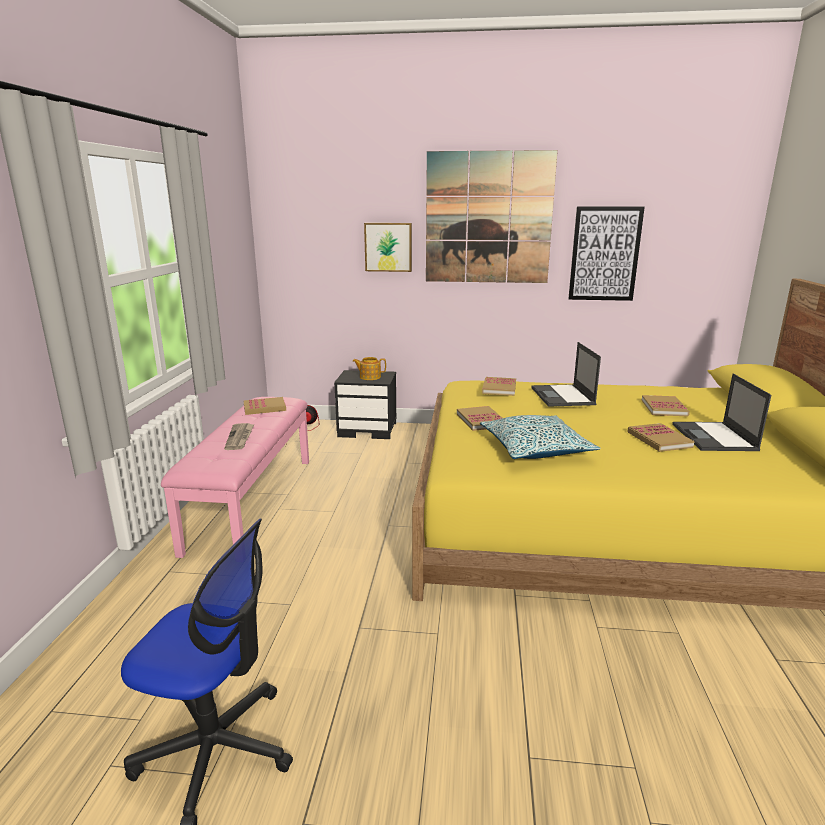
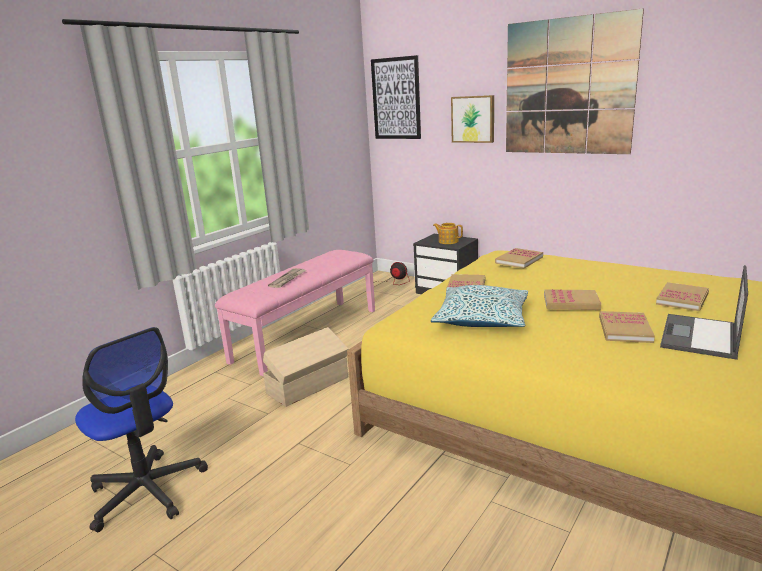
camera: 30 degrees right, 0 degrees up
(264, 408) = (330, 258): book -> book (571, 302)
(310, 560) = (309, 385): none -> beige storage box
(563, 396) = (574, 274): laptop -> none
(605, 254) = (700, 121): picture -> picture (396, 98)

